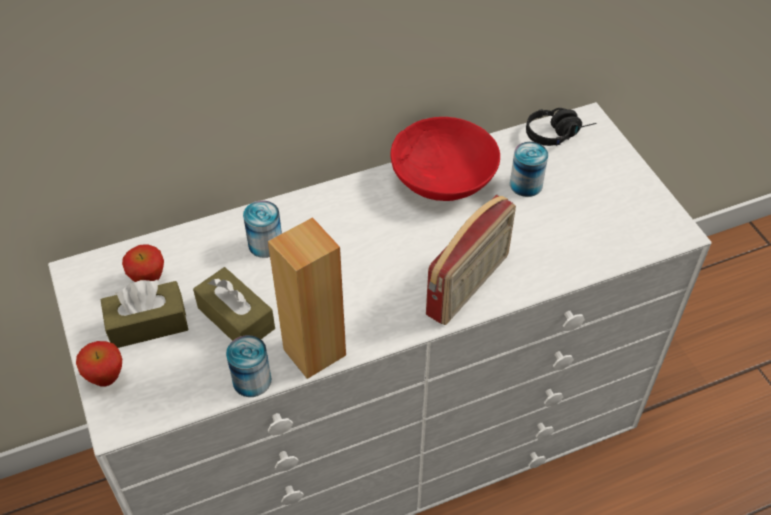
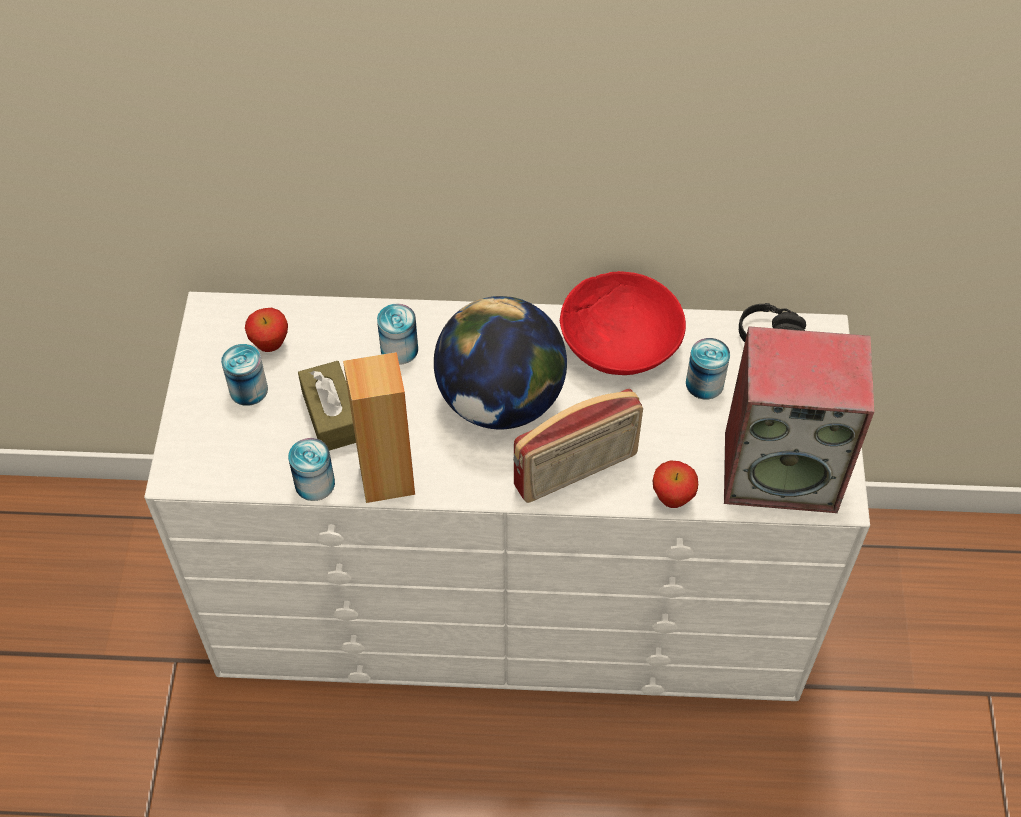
camera: 25 degrees right, 5 degrees up
(106, 378) = (187, 428): apple -> apple (672, 499)
(148, 324) = (248, 389): brown tissue box -> can
(374, 254) = (500, 401): none -> globe
(623, 226) = (782, 470): none -> speaker

